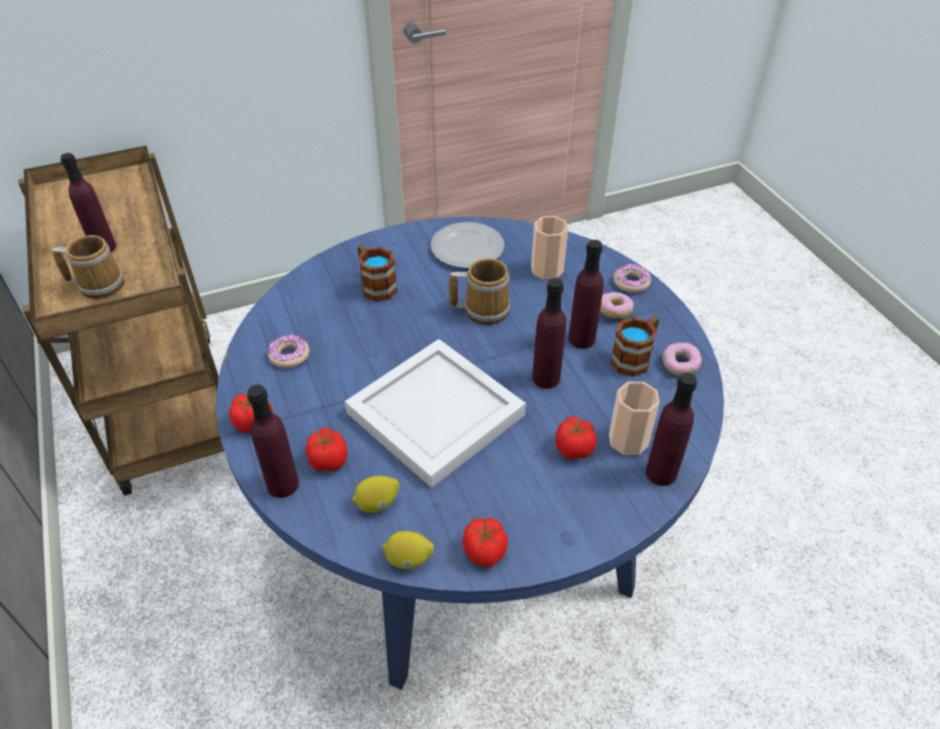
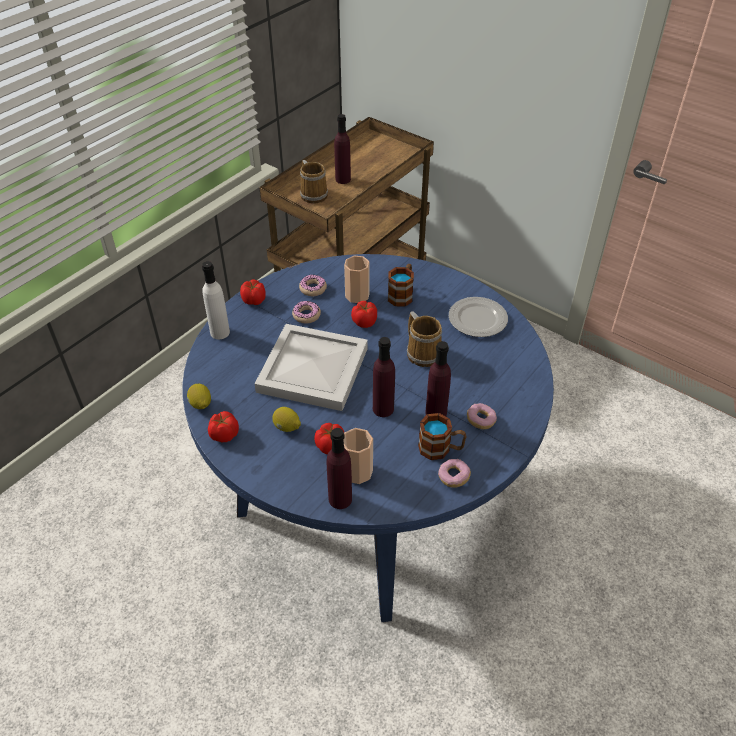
camera: 60 degrees right, 0 degrees up
(283, 484) = (220, 332): purple bottle -> white bottle
(328, 460) = (248, 341): tomato -> tomato (365, 322)
(377, 504) = (230, 375): lemon -> lemon (287, 427)
(547, 269) = (493, 368): cup -> cup (357, 295)
(631, 282) = (522, 419): donut -> donut (306, 315)

